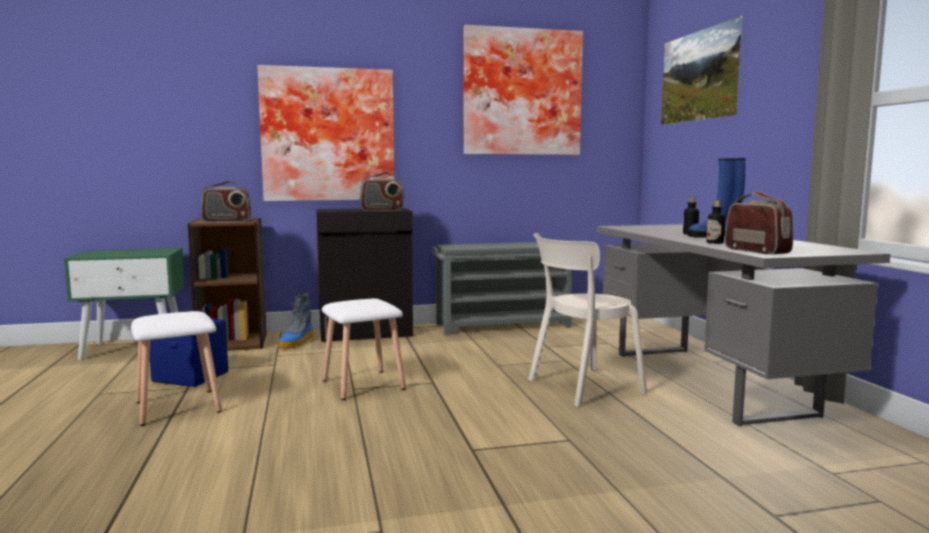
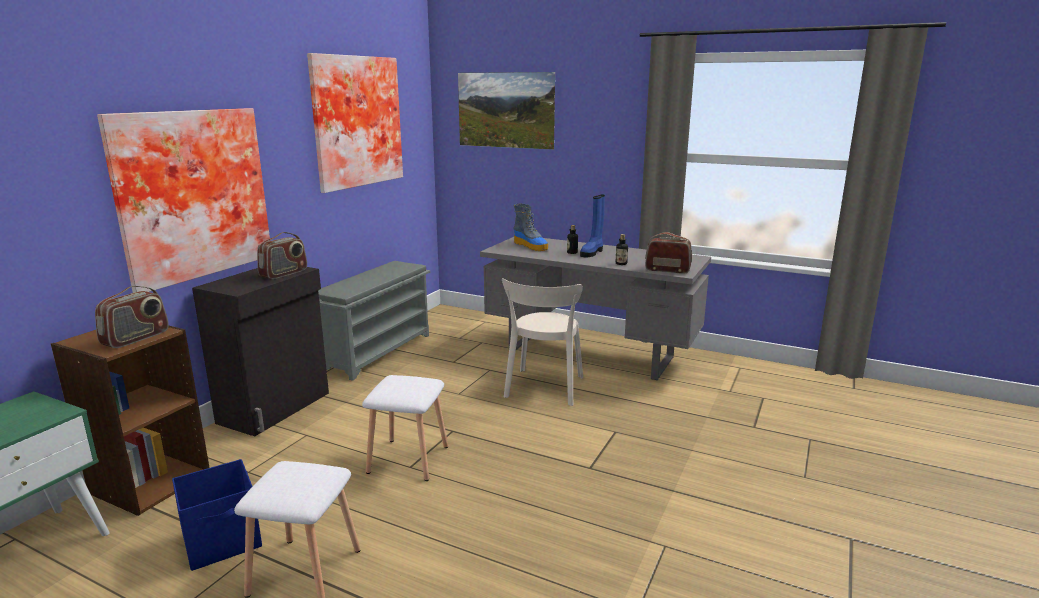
camera: 50 degrees left, 10 degrees up
(296, 342) = (230, 448): boot -> boot (531, 246)

